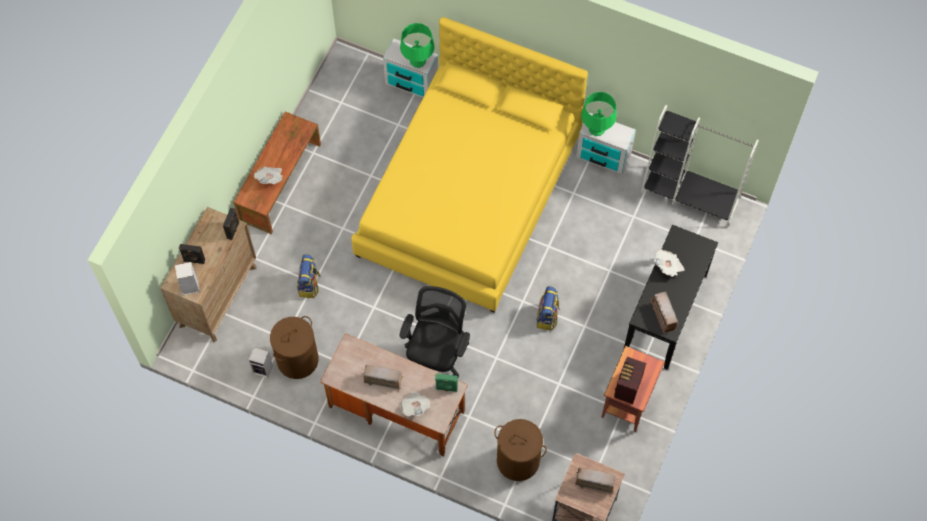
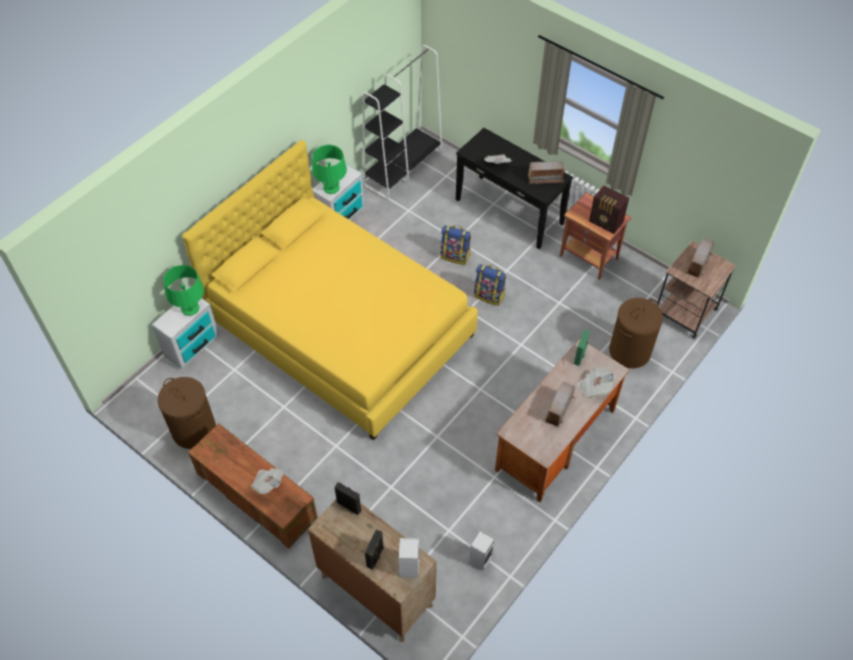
camera: 75 degrees left, 10 degrees down
(297, 360) = (477, 522): brown laundry basket -> brown laundry basket (194, 430)
(309, 285) = (392, 492): backpack -> backpack (455, 256)
(436, 358) = (509, 393): black office chair -> none

